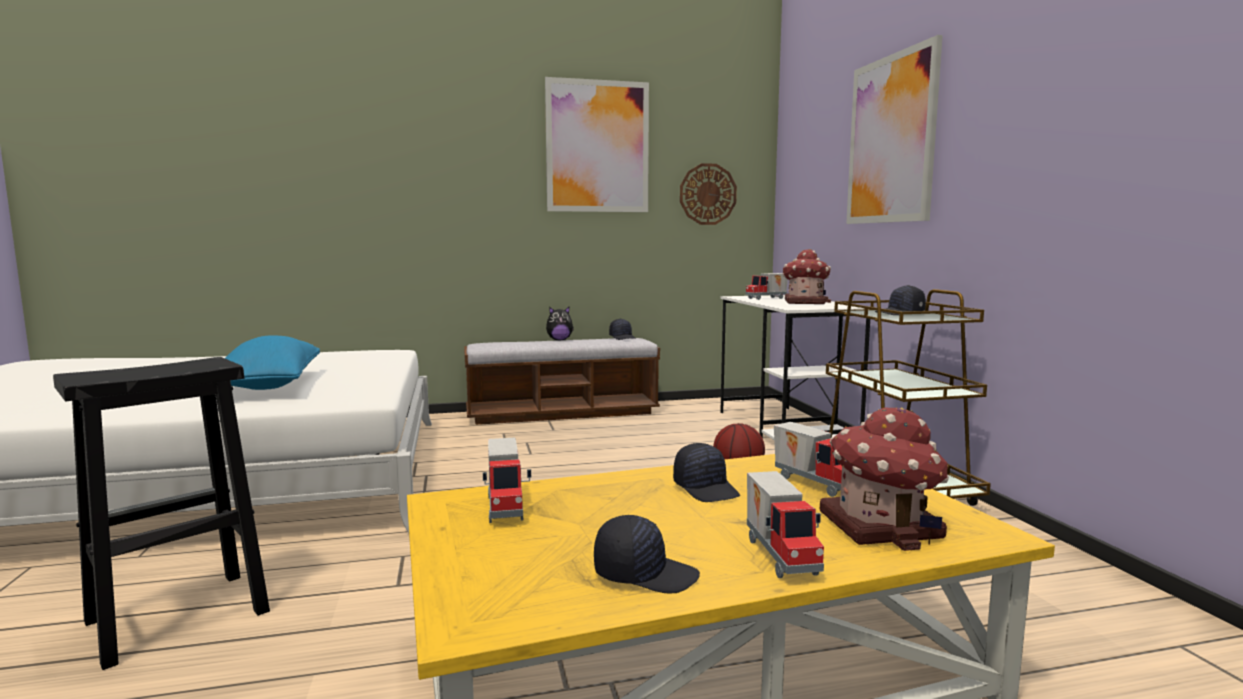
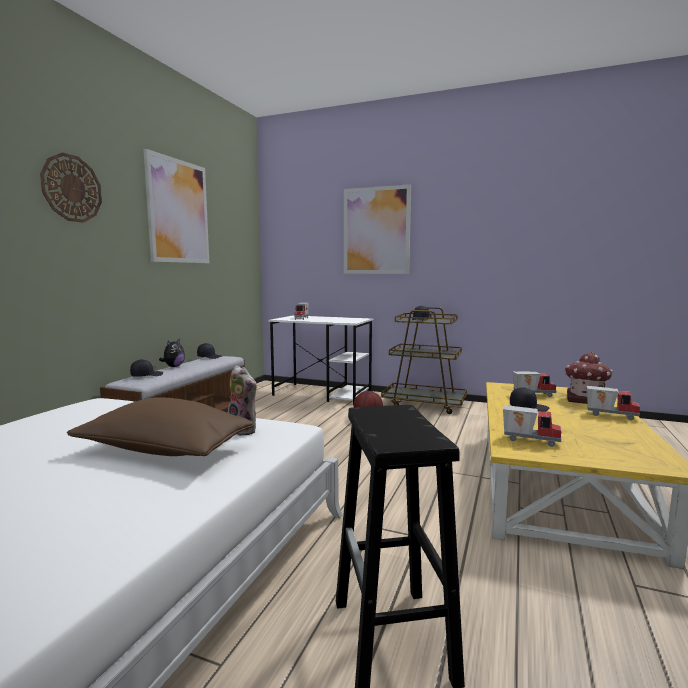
camera: 55 degrees left, 0 degrees up
(268, 386) = (164, 451): blue pillow -> brown pillow
(346, 390) = (244, 430): none -> plush toy
(645, 574) = (624, 434): black cap -> black cap (146, 375)
(707, 194) = (234, 251): wall clock -> wall clock (72, 188)
(804, 302) = (332, 319): toy house -> none

